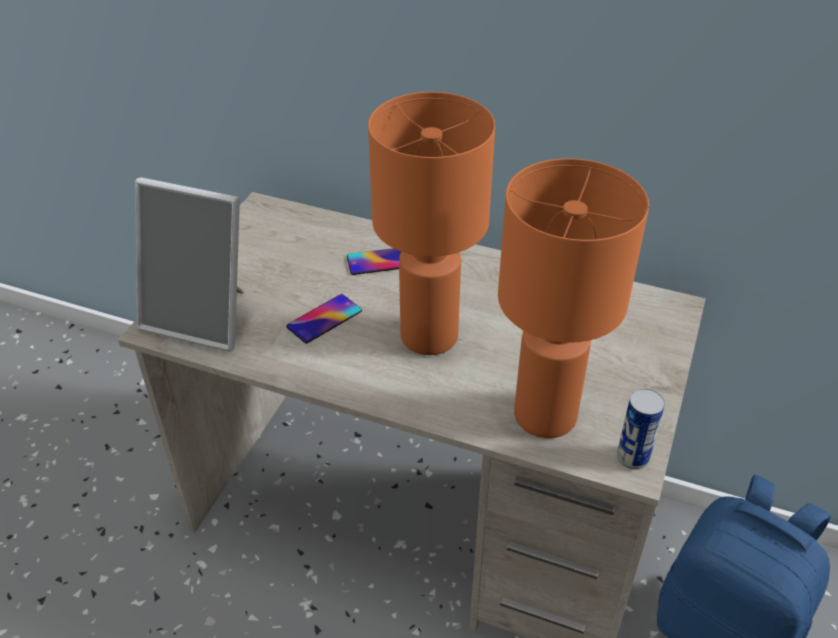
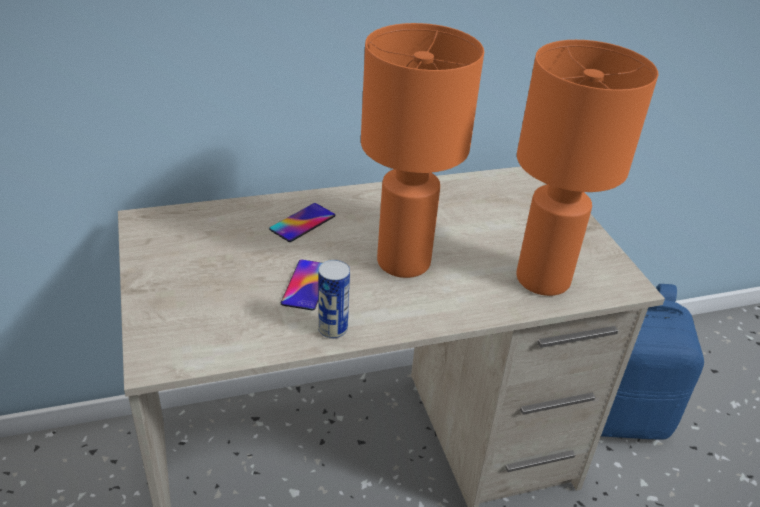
camera: 40 degrees left, 5 degrees down
(203, 317) = (193, 331): picture frame -> none
(632, 457) = (622, 279): can -> can (332, 329)

